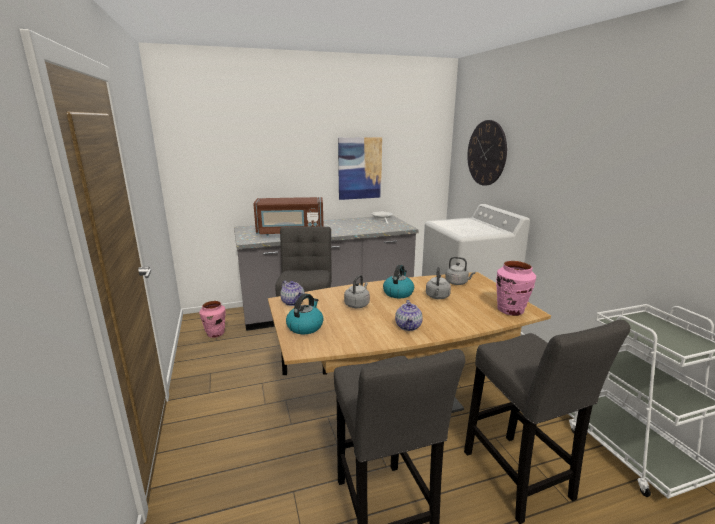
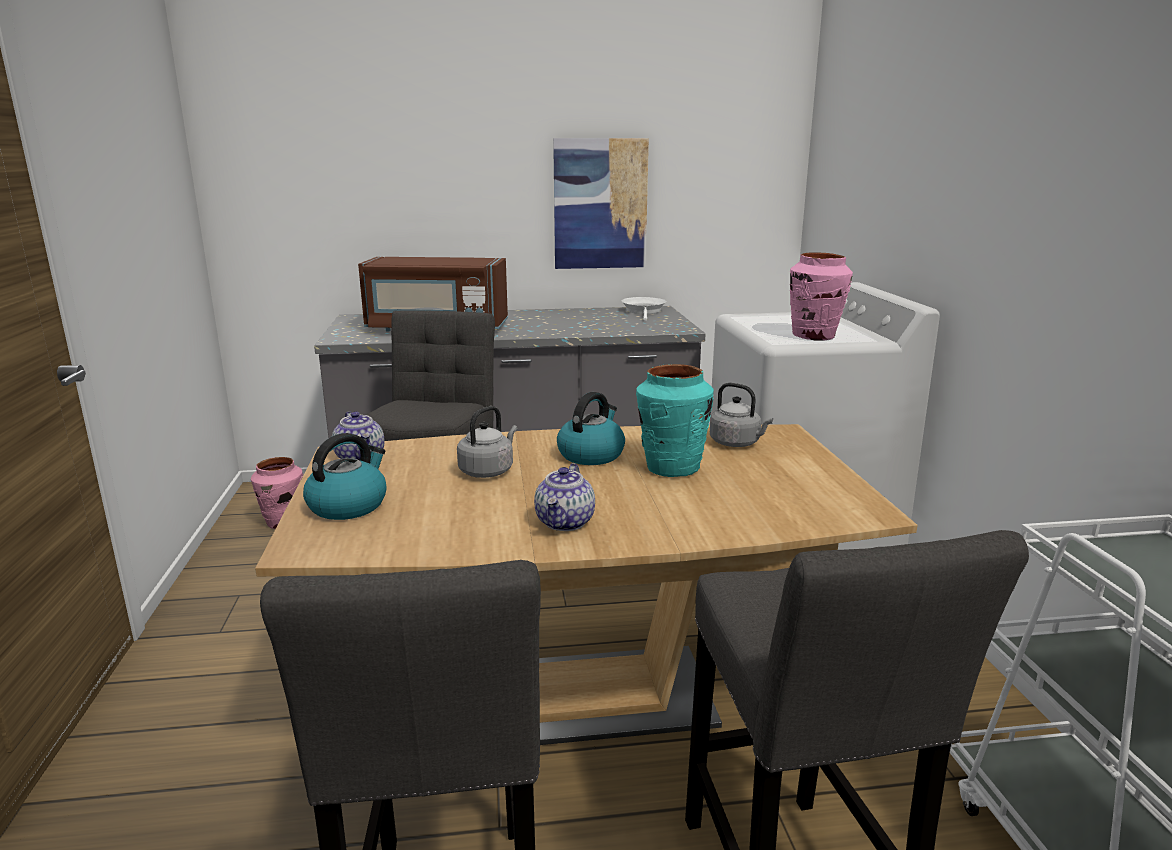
camera: 10 degrees right, 0 degrees up
(437, 297) = (672, 468): grey kettle -> turquoise vase
(486, 153) = (867, 169): wall clock -> none
(511, 310) = (824, 507): pink vase -> pink vase (814, 336)

